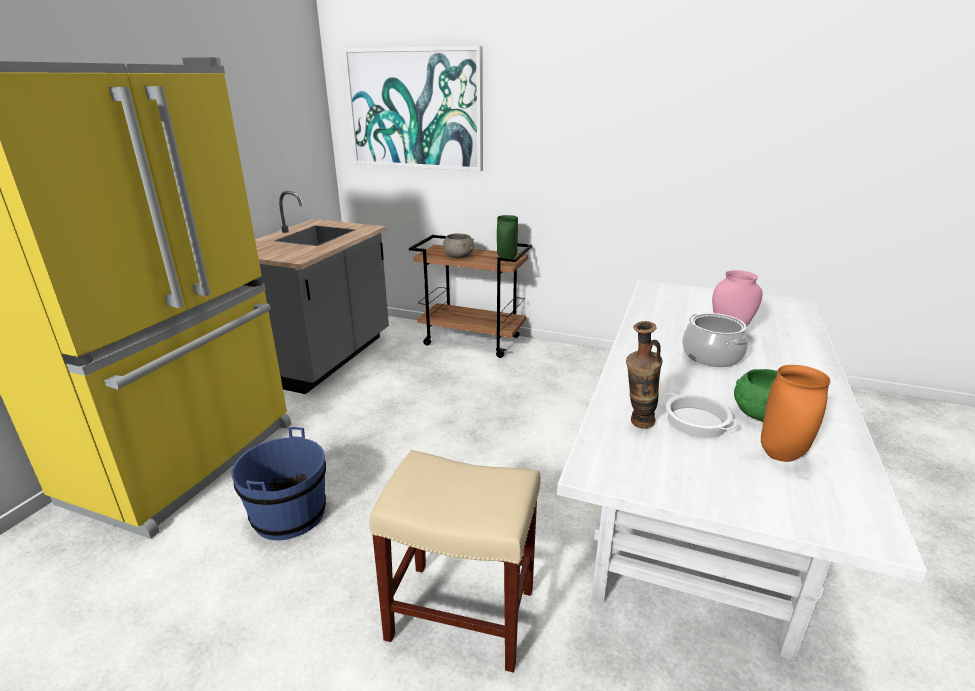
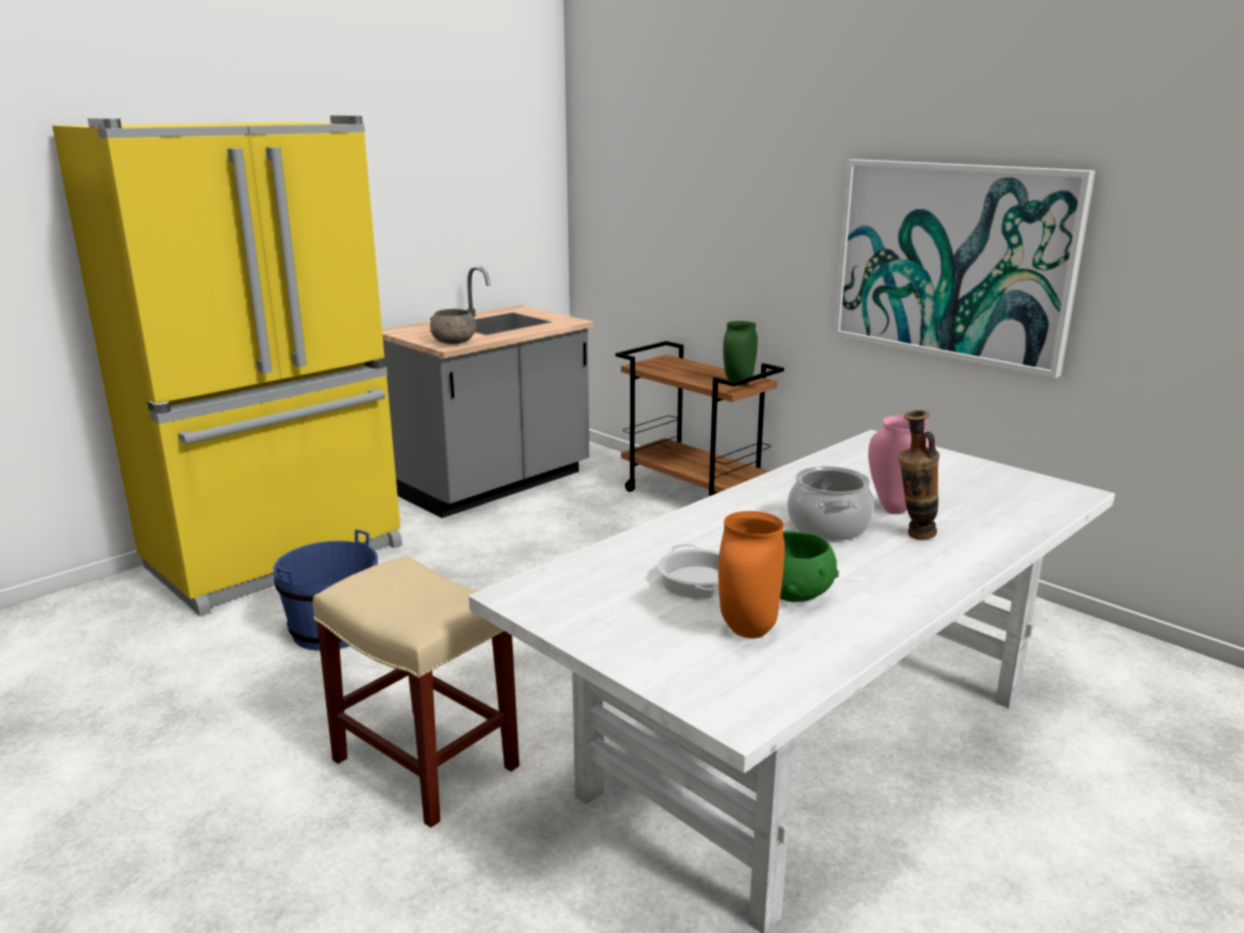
camera: 25 degrees right, 5 degrees down
(415, 109) = (657, 171): picture -> picture (952, 261)
(459, 256) = (678, 372): grey bowl -> grey bowl (454, 342)
(637, 425) = (623, 569): vase -> vase (913, 536)

